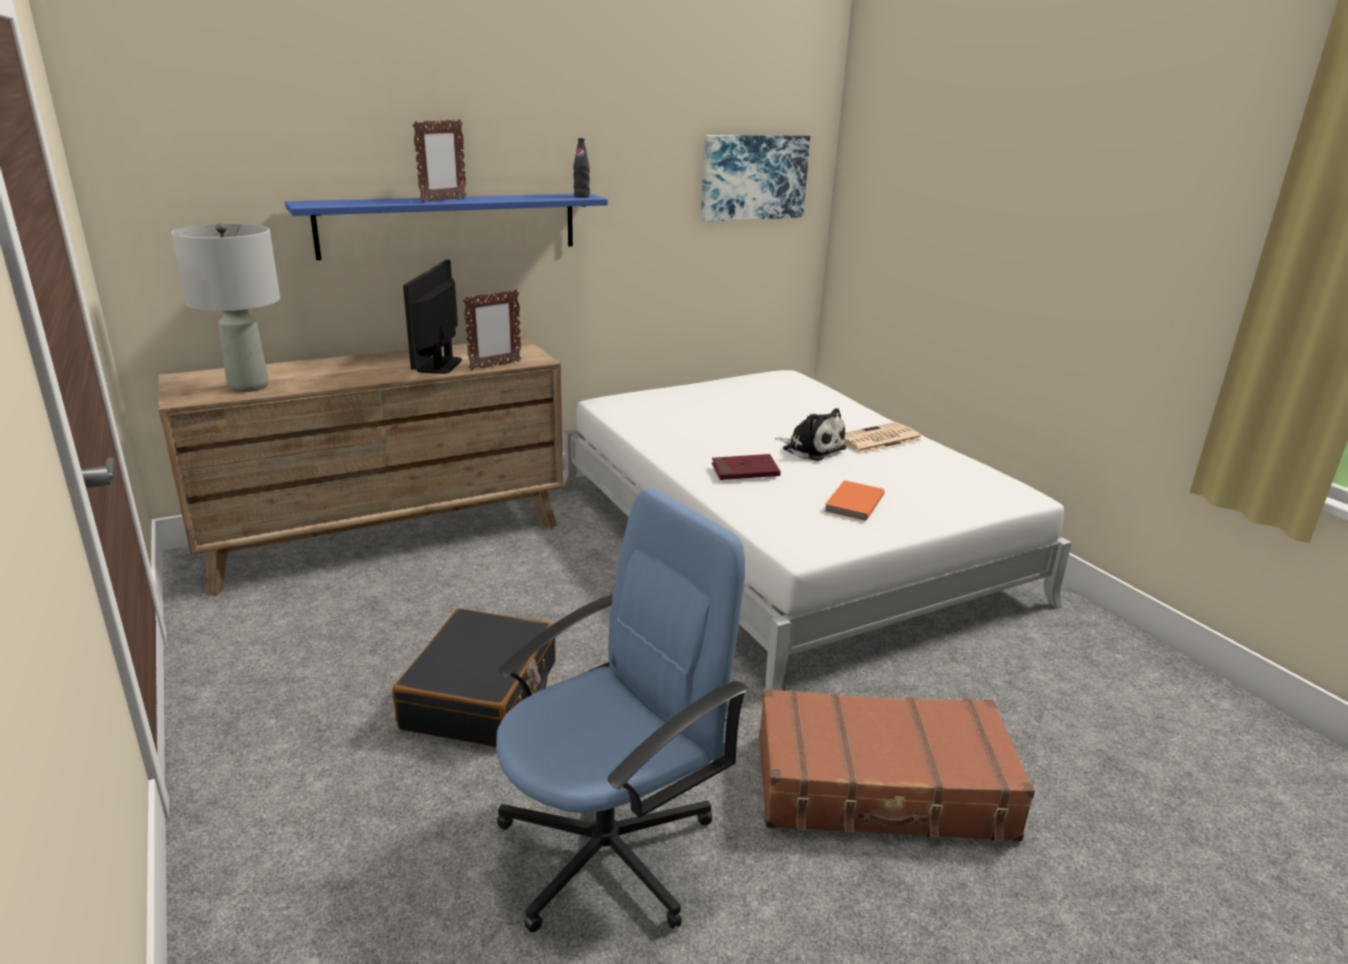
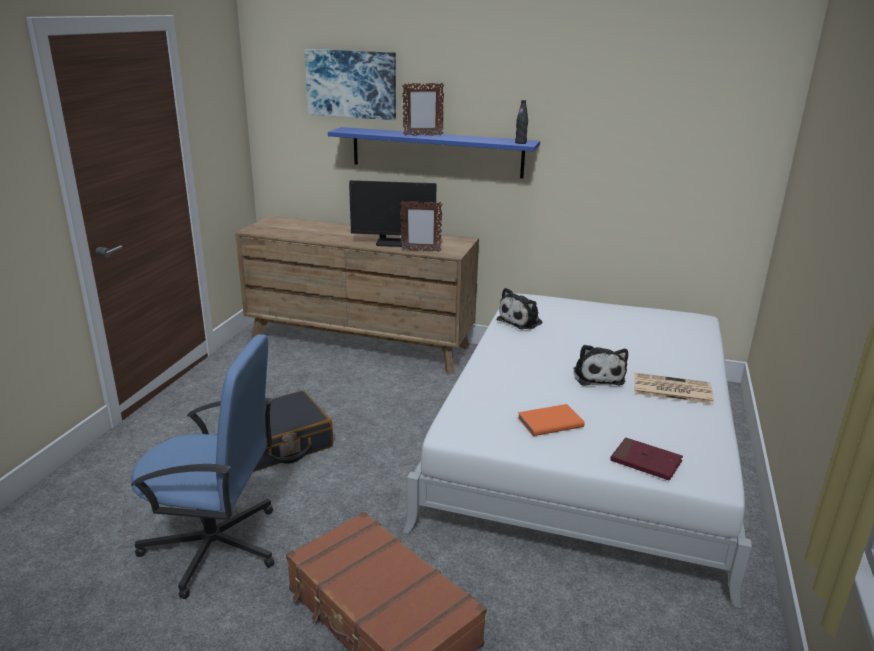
camera: 45 degrees right, 0 degrees up
(248, 386) = (287, 231): grey table lamp -> none
(440, 365) = (393, 243): monitor -> monitor turned 135 degrees counterclockwise
(651, 424) = (521, 321): none -> plush toy
(745, 471) = (517, 371): red book -> red book (645, 462)
(753, 177) = (697, 141): picture -> picture (351, 84)

